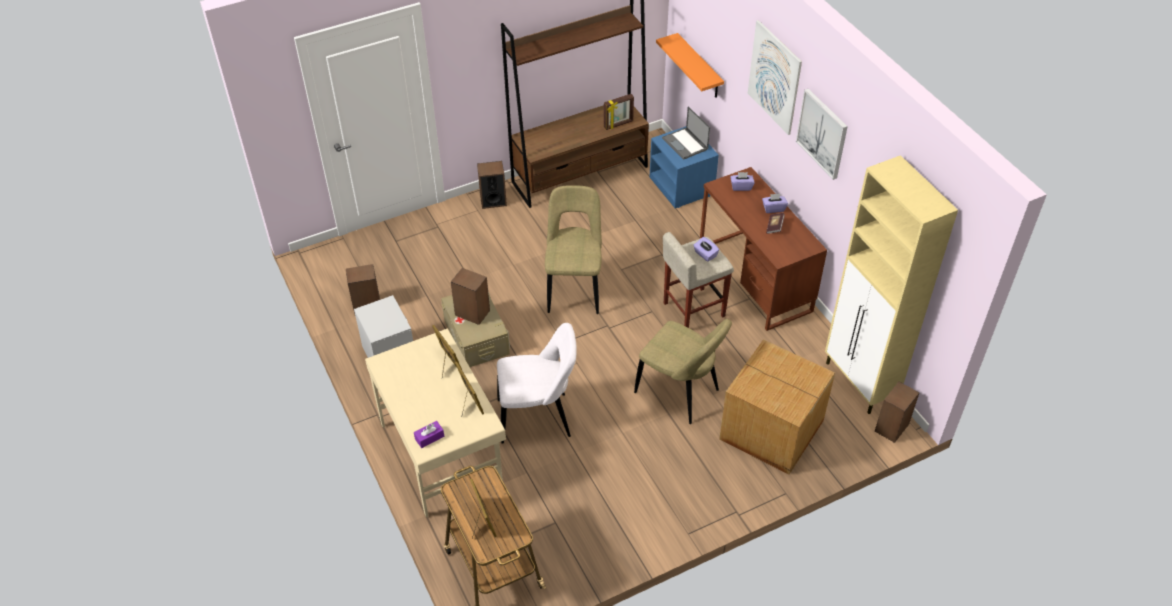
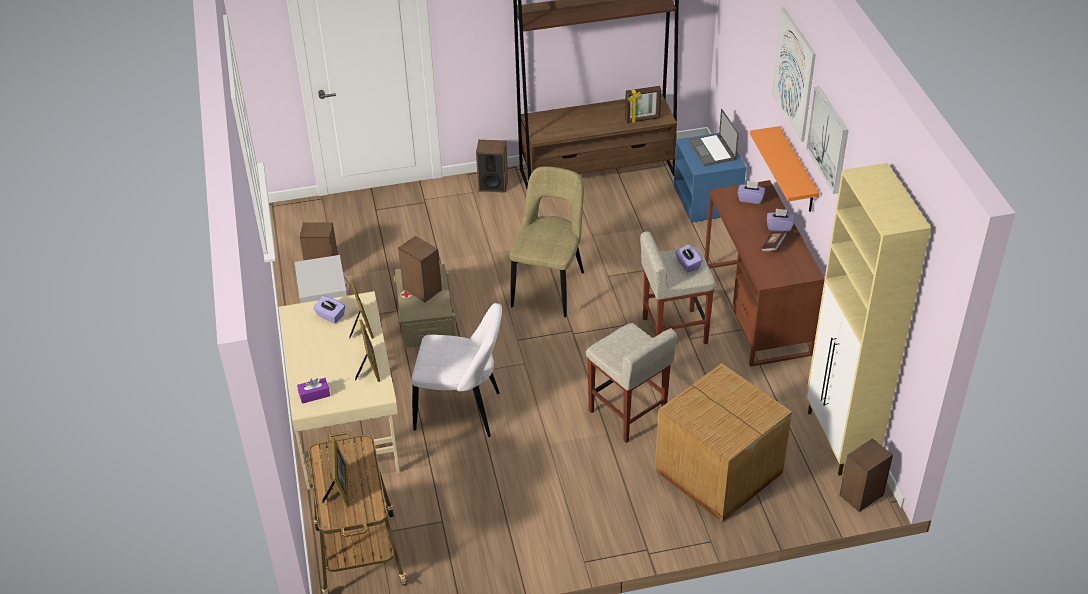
camera: 15 degrees right, 5 degrees down
(416, 359) = (330, 316): none -> purple tissue box
(680, 393) = (628, 414): beige chair -> beige stool
(699, 67) = (737, 64): orange shelf -> orange shelf (797, 171)

